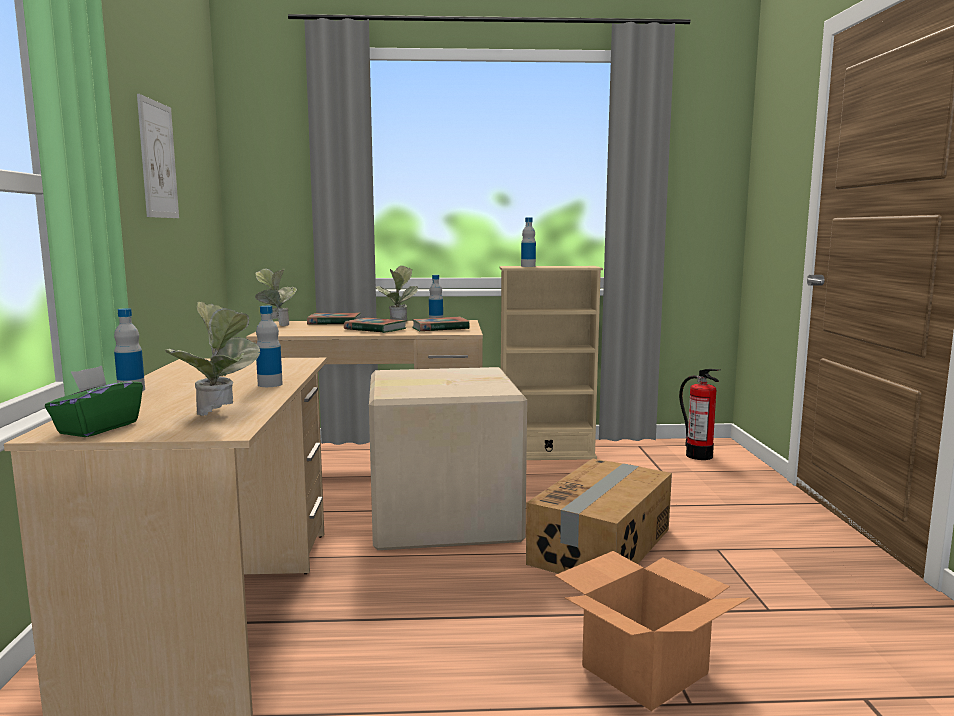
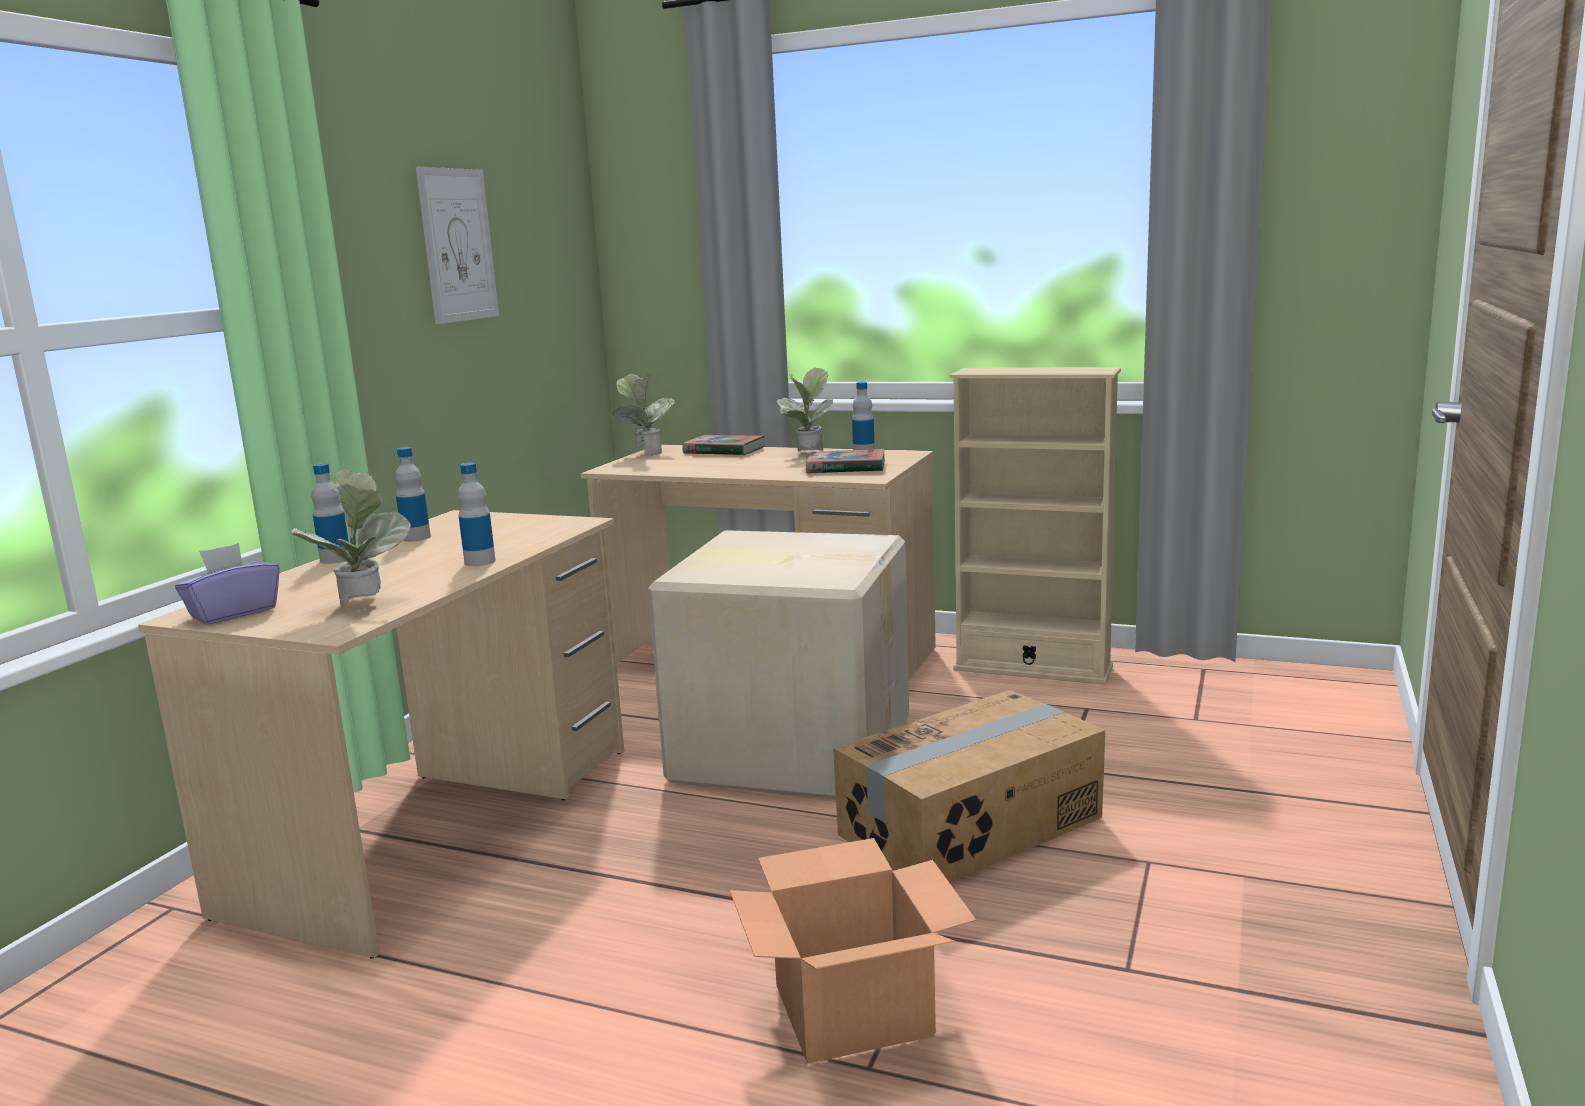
camera: 25 degrees right, 5 degrees up
(98, 428) = (233, 613): green tissue box -> purple tissue box
(375, 329) = (755, 466): book -> none
(528, 266) = (997, 370): bottle -> bottle (416, 538)
(699, 455) = (1294, 698): fire extinguisher -> none

